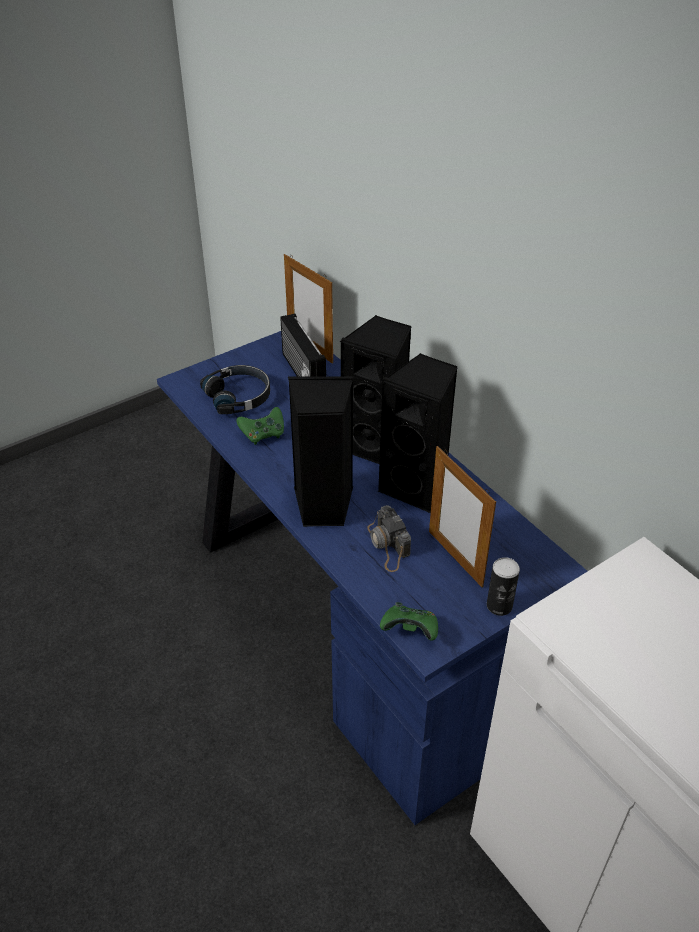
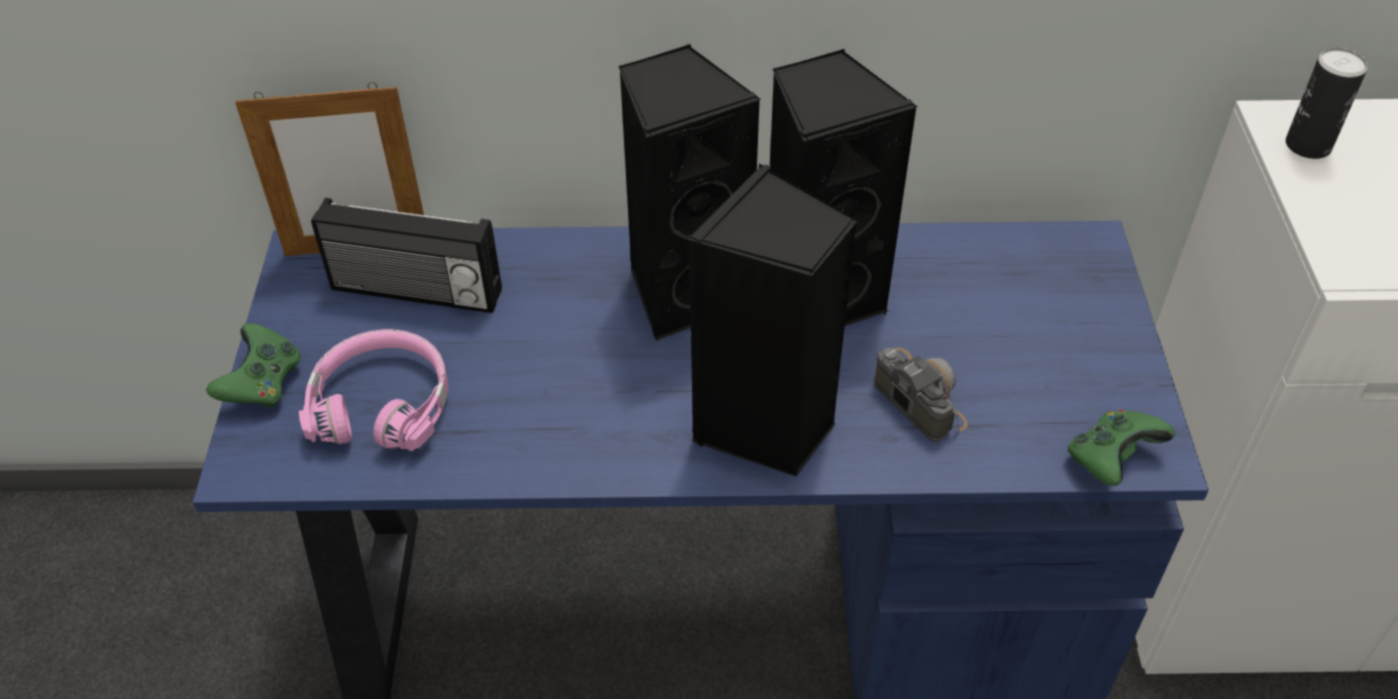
camera: 55 degrees left, 5 degrees up
(239, 396) = (383, 403): black headphones -> pink headphones
(263, 434) = (519, 419): green game controller -> green game controller (263, 385)
(388, 545) = (917, 394): camera -> camera turned 135 degrees counterclockwise
(455, 558) = (999, 334): picture frame -> none
(499, 606) = (1122, 339): can -> can (1308, 145)

